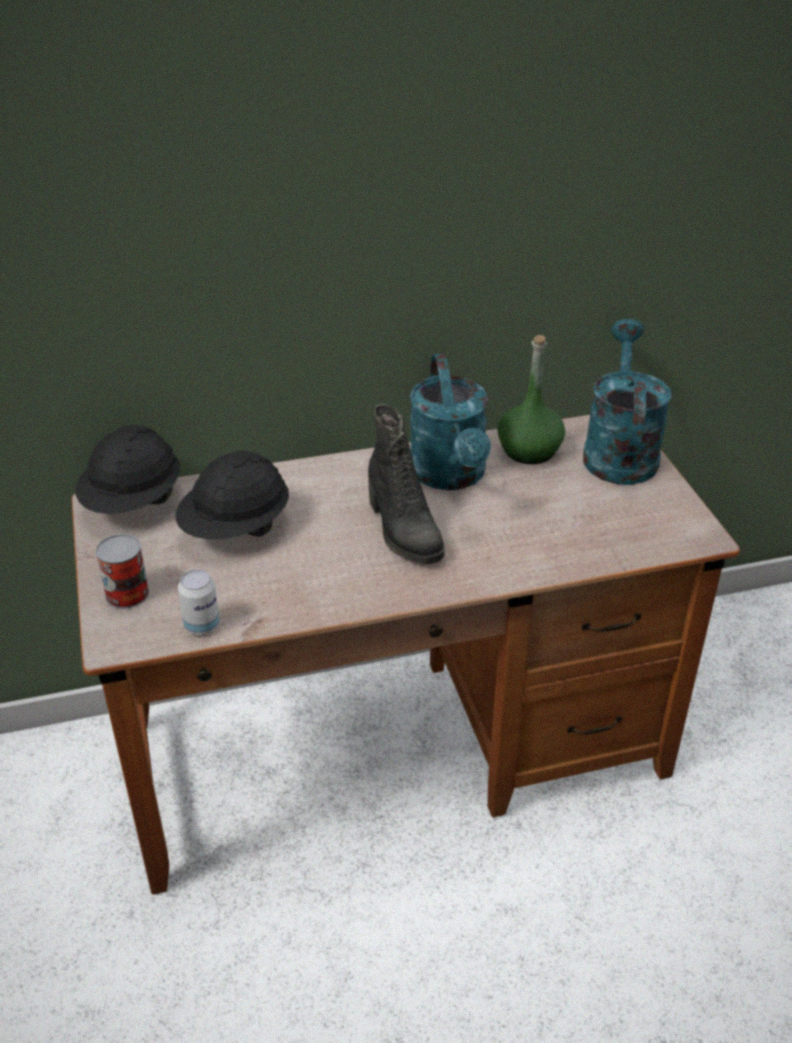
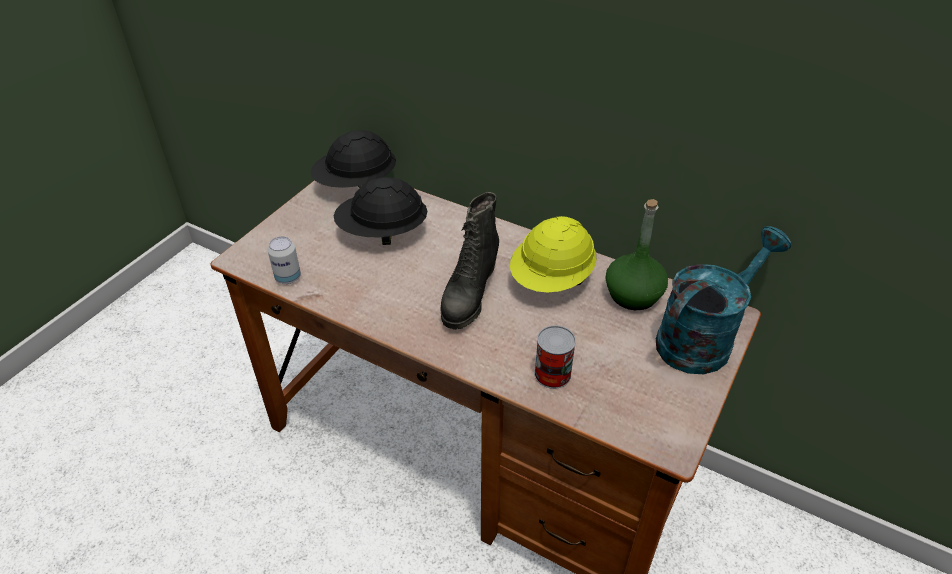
camera: 45 degrees right, 5 degrees up
(127, 594) = (282, 235): can -> can (552, 374)
(451, 476) = (552, 279): turquoise watering can -> yellow hard hat

